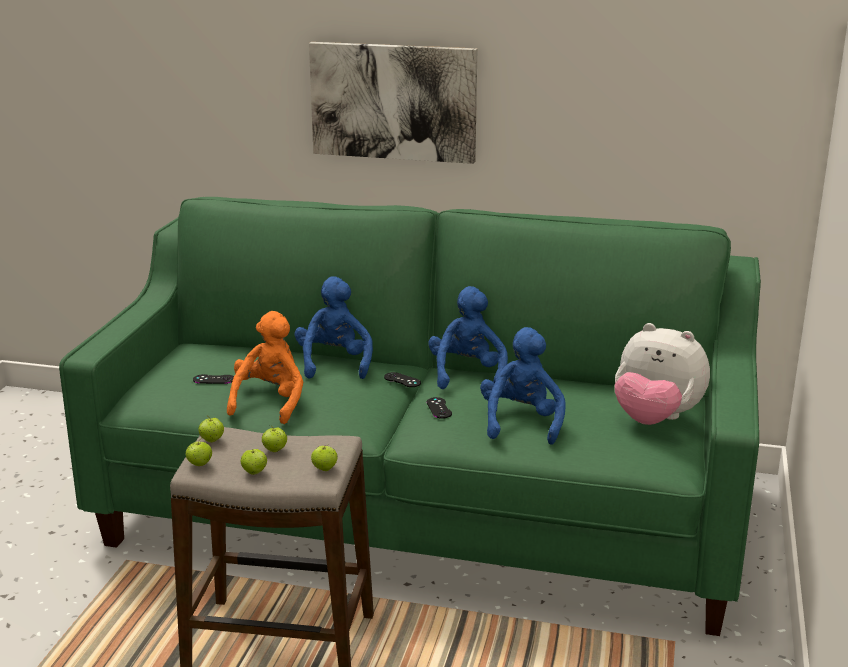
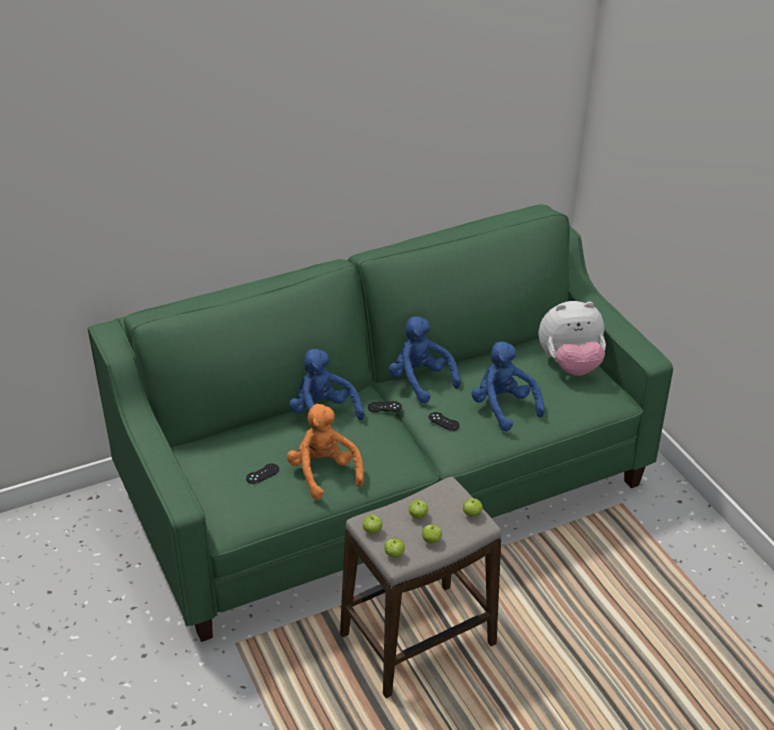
camera: 40 degrees left, 15 degrees up
(394, 101) = (272, 174): picture -> none

